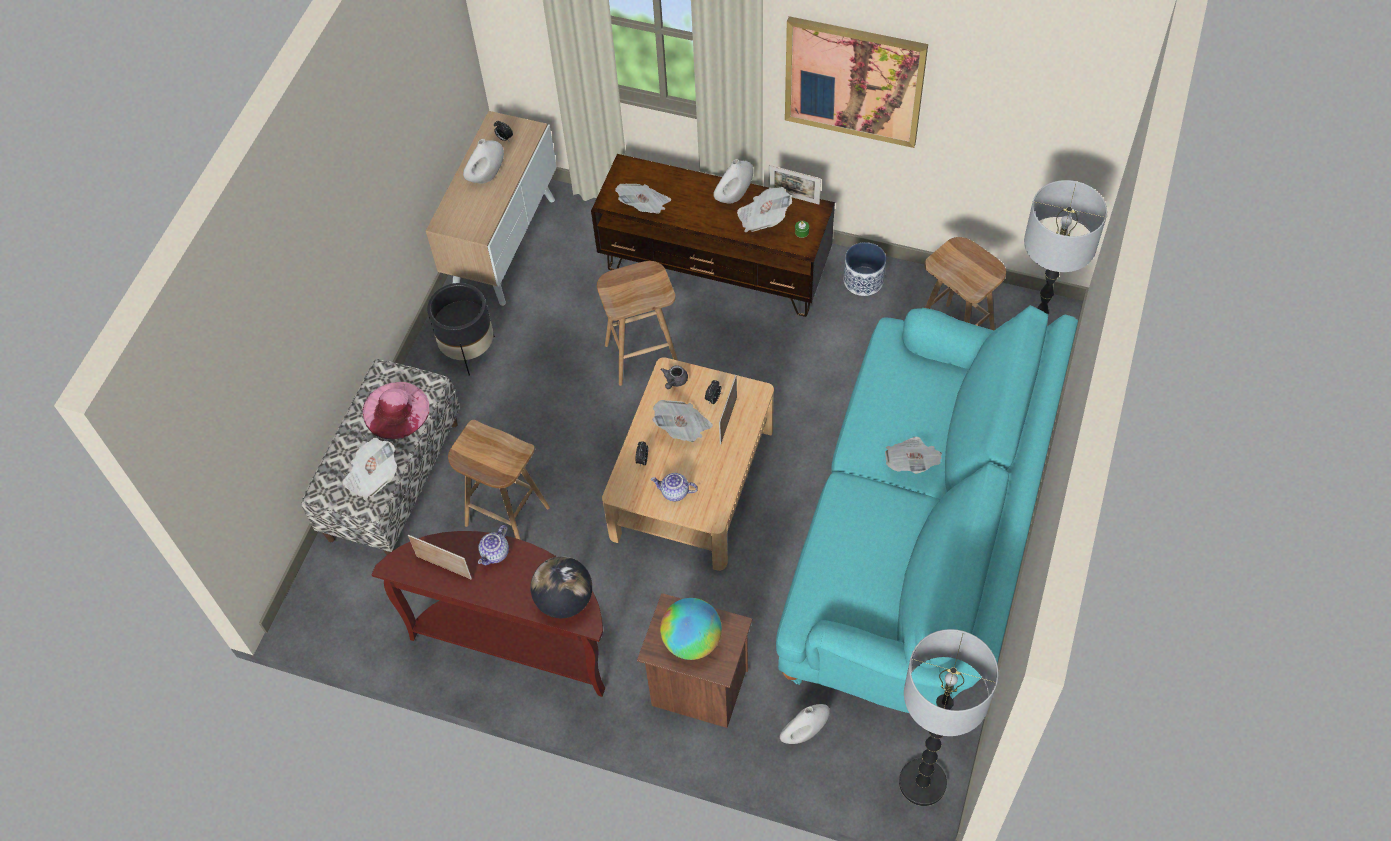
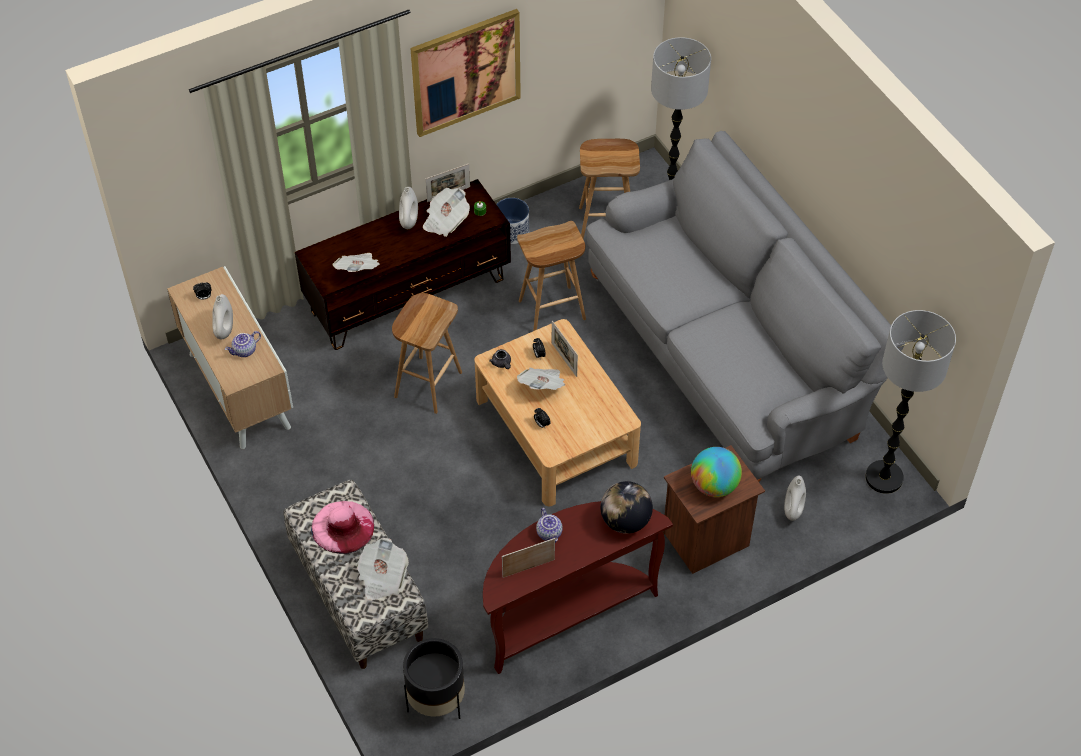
camera: 50 degrees left, 5 degrees down
(469, 350) = (304, 475): black planter -> black planter (436, 701)
(506, 516) = (464, 550): brown stool -> brown stool (551, 311)
(674, 493) = (585, 426): teapot -> teapot (245, 351)
(911, 463) = (709, 290): newspaper -> none
(917, 543) = (727, 355): turquoise sofa -> grey sofa

